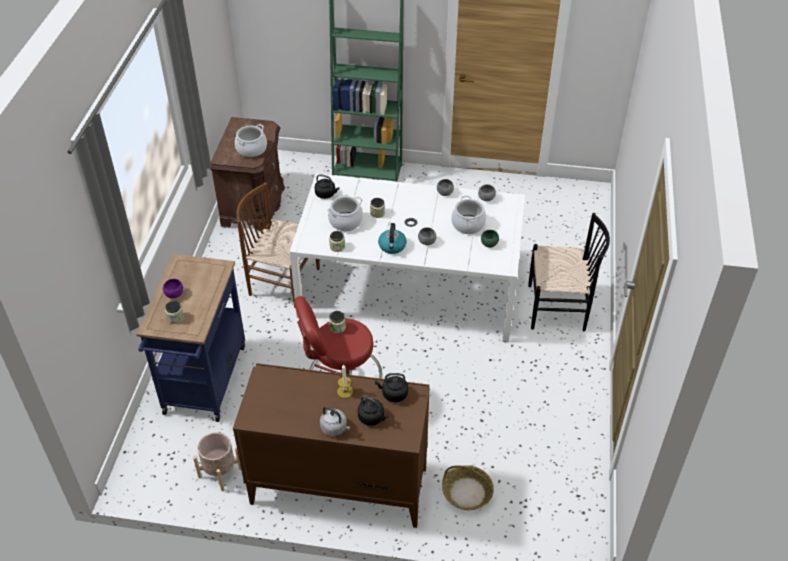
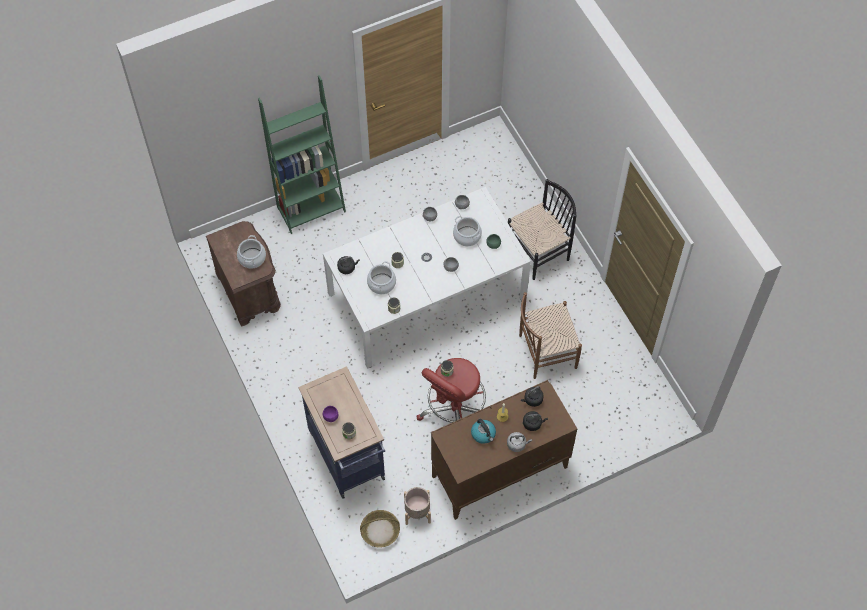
camera: 35 degrees left, 15 degrees up
(281, 281) = (330, 345): brown chair -> brown chair (544, 352)
(392, 246) = (431, 285): kettle -> kettle (483, 434)
(466, 493) = (579, 425): basket -> basket (380, 531)

